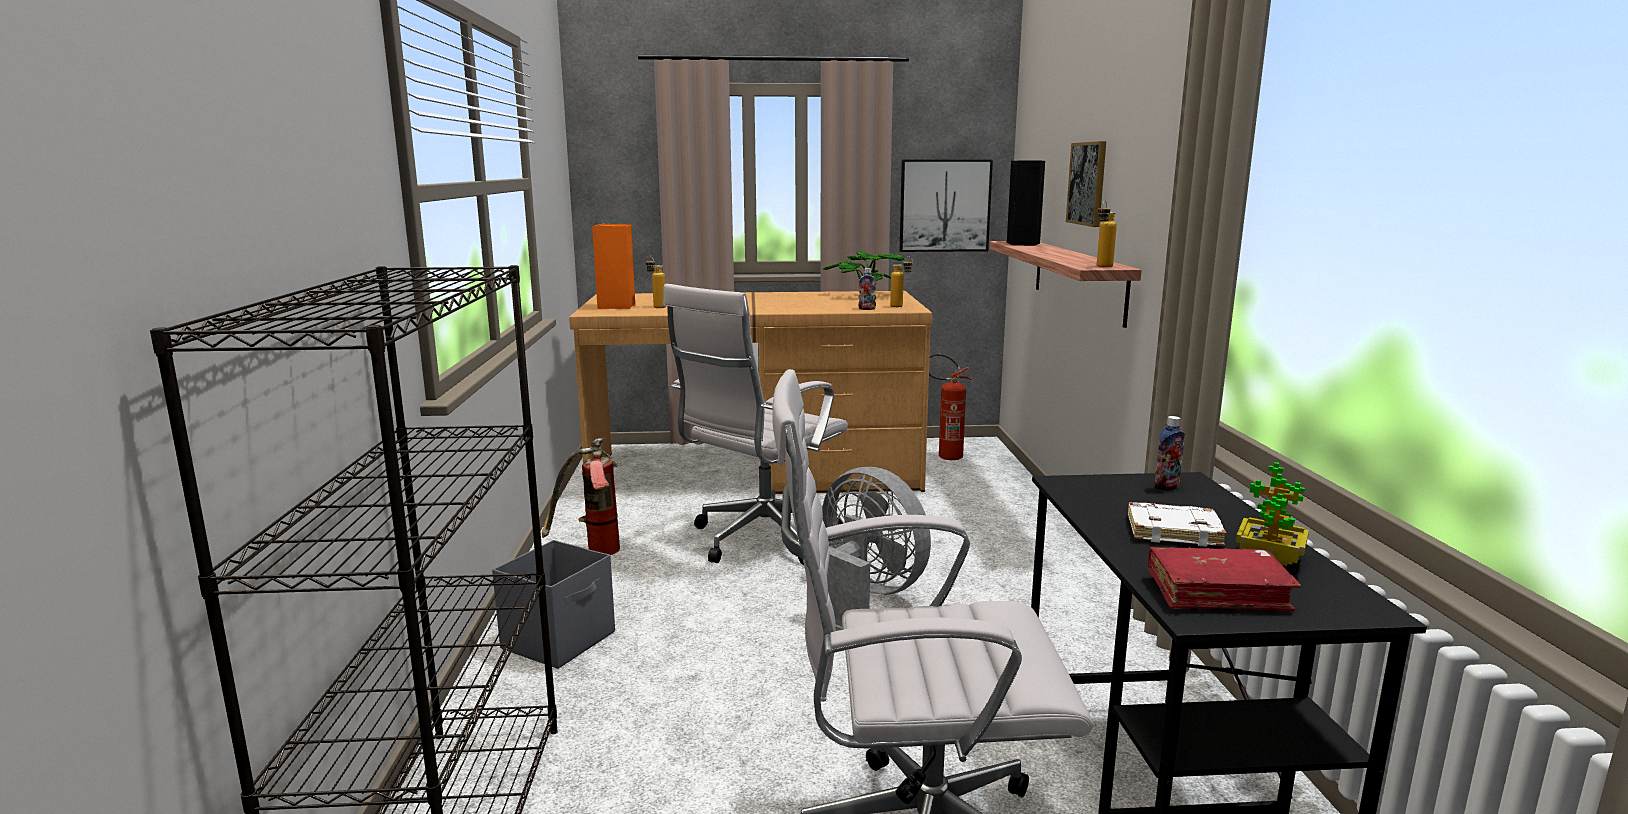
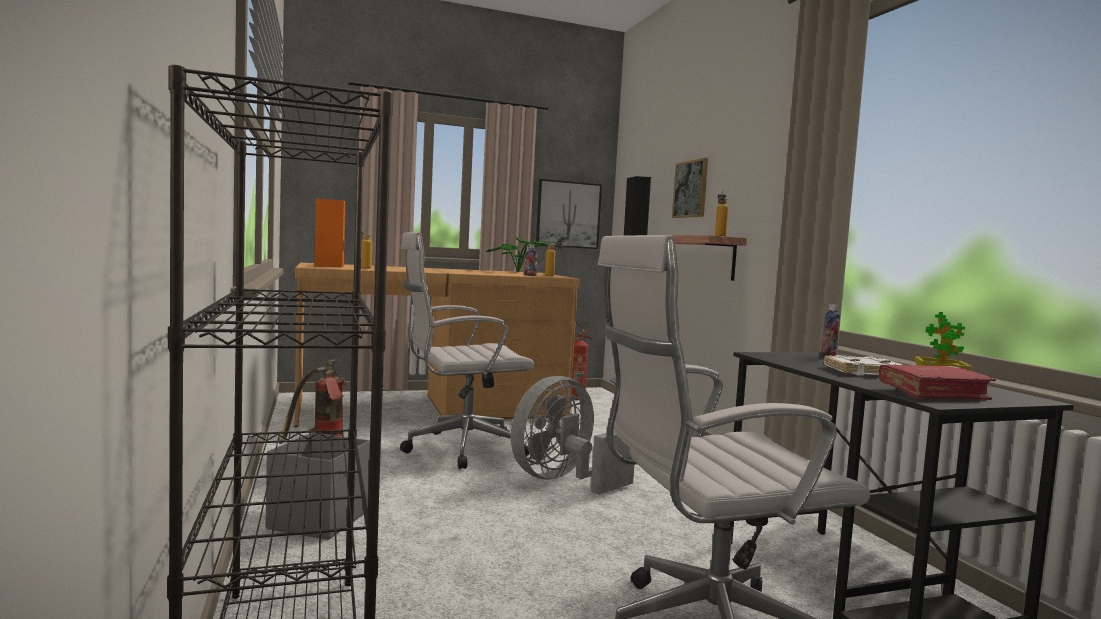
camera: 15 degrees left, 10 degrees down
(759, 540) = (459, 449): white office chair -> white office chair turned 45 degrees clockwise
(865, 597) = (563, 480): grey fan -> grey fan turned 75 degrees counterclockwise

